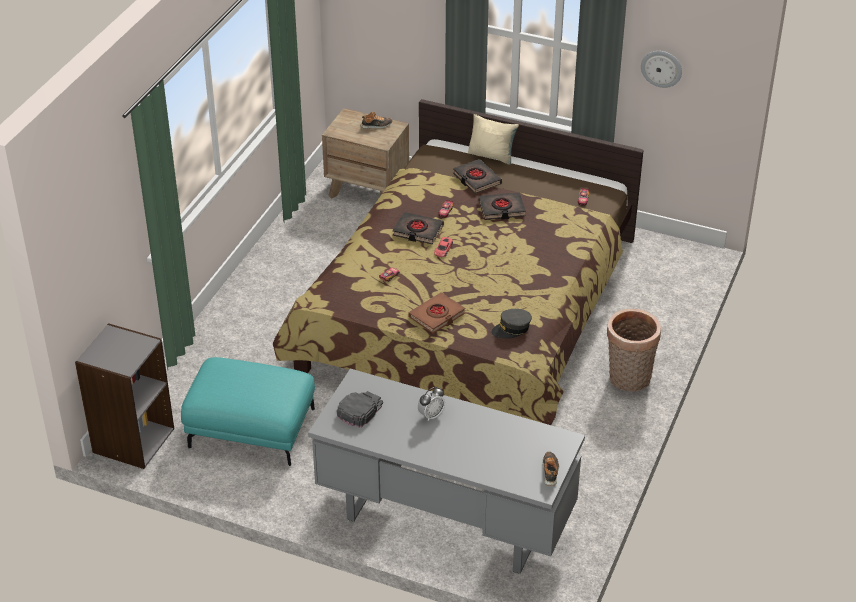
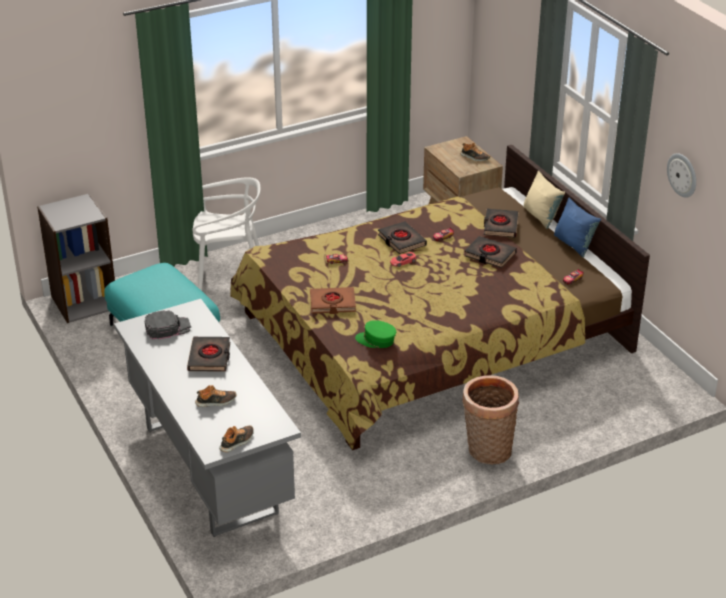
camera: 40 degrees right, 5 degrees down
(232, 341) = (229, 273): none -> white chair
(431, 415) = (209, 357): alarm clock -> black book
(489, 449) = (216, 402): none -> shoe
(511, 329) = (376, 340): grey cap -> green cap
(546, 168) = (574, 244): none -> blue pillow

